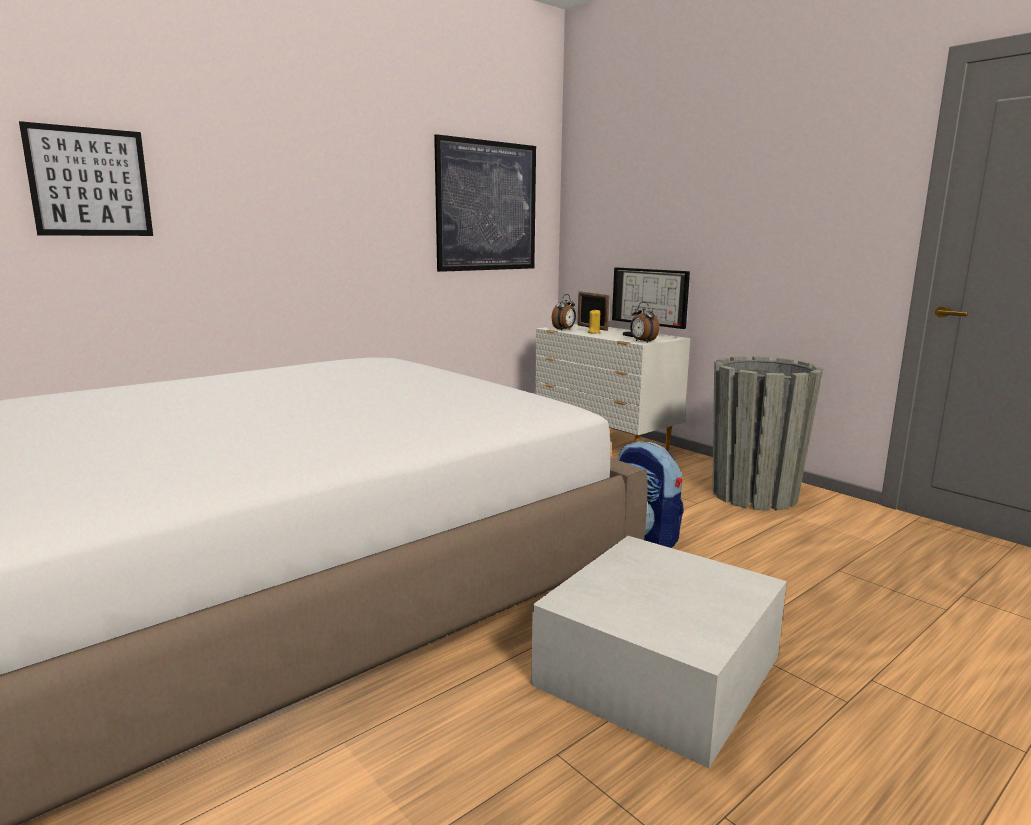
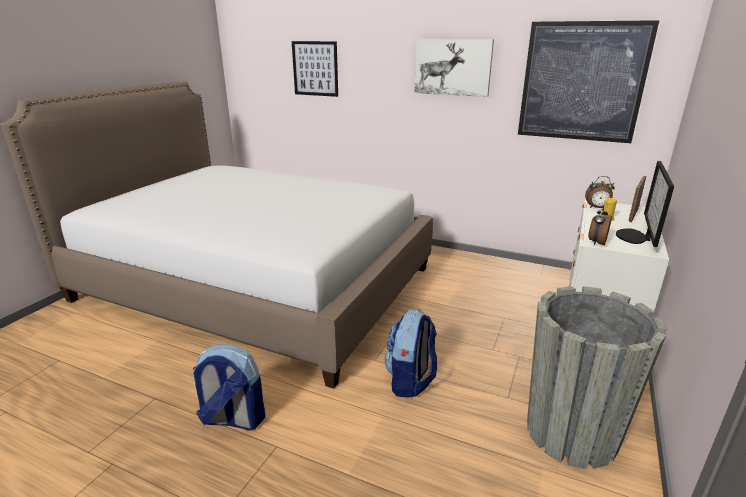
camera: 65 degrees right, 10 degrees up
(351, 186) = (453, 67): none -> picture
(659, 670) = (232, 419): white storage box -> backpack

